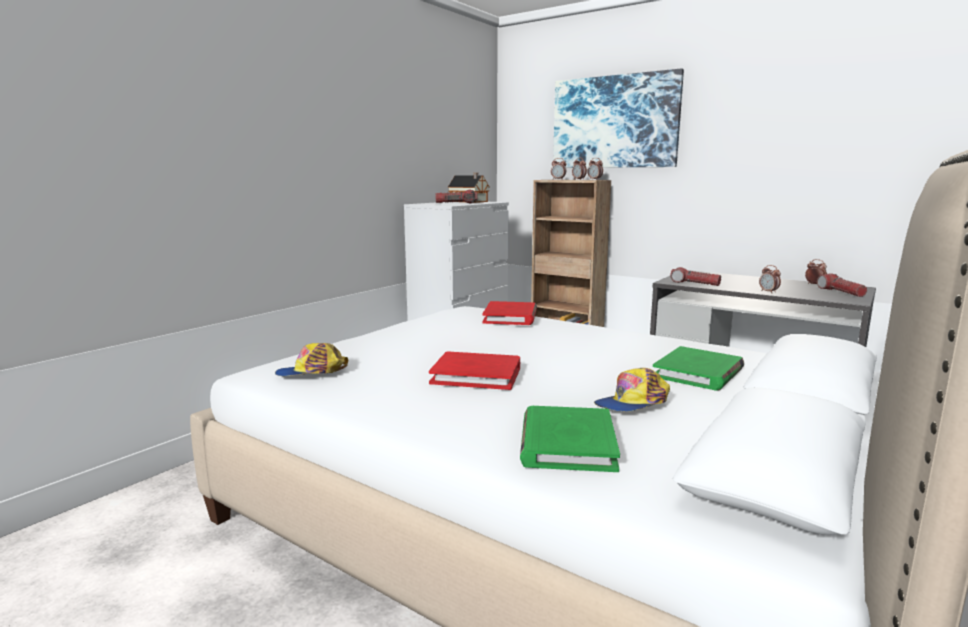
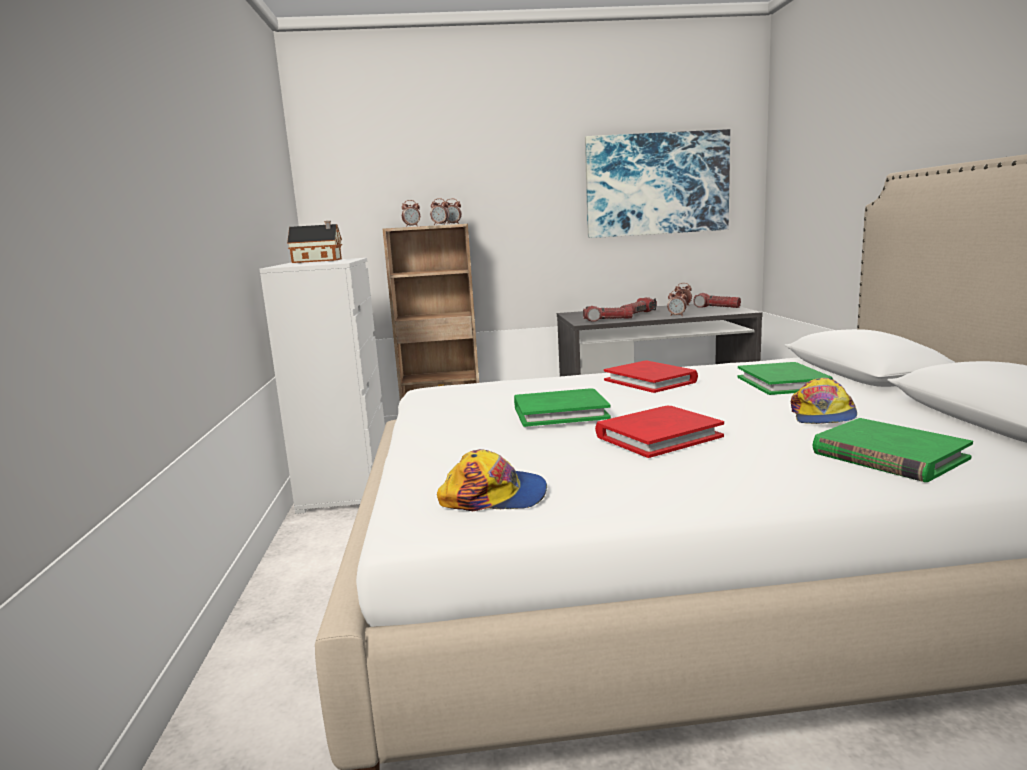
camera: 40 degrees left, 0 degrees up
(312, 373) = (495, 496): cap -> cap turned 120 degrees counterclockwise
(456, 203) = (323, 262): flashlight -> flashlight (637, 314)
(474, 342) = (560, 412): none -> green book
(510, 317) = (516, 383): red book -> red book (650, 381)
(614, 122) = (458, 158): picture -> picture (657, 184)

